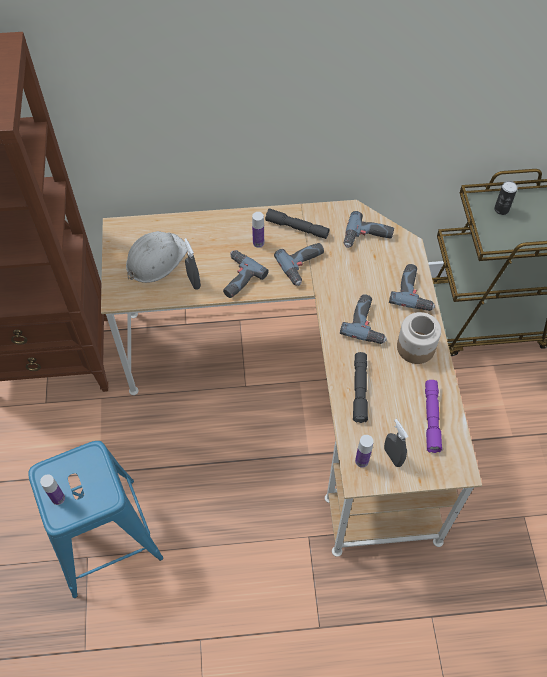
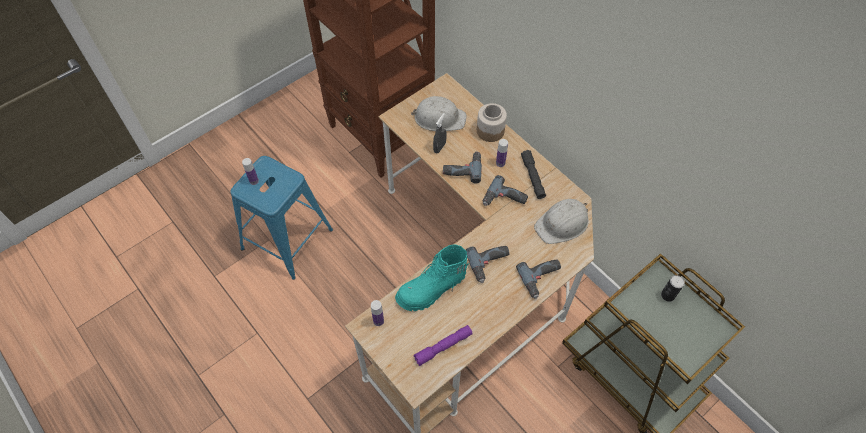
camera: 55 degrees right, 0 degrees up
(359, 390) = (432, 289): grey flashlight -> turquoise boot
(367, 238) = (562, 223): power drill -> white hard hat
(393, 456) = (395, 338): grey spray bottle -> none
(415, 347) = (493, 305): jar -> jar (490, 131)

